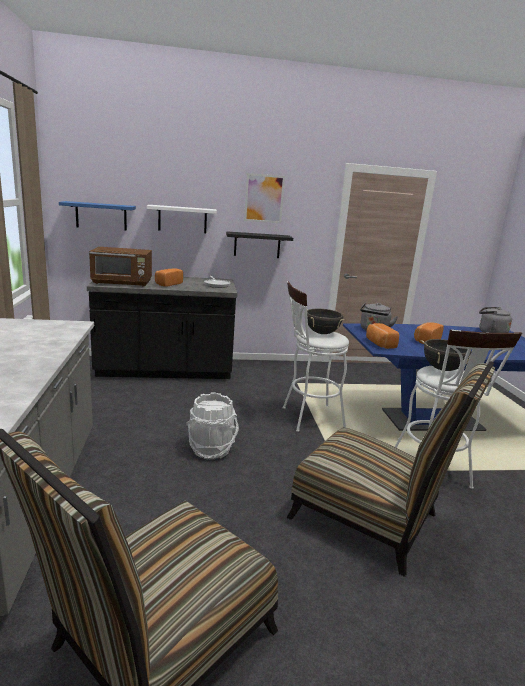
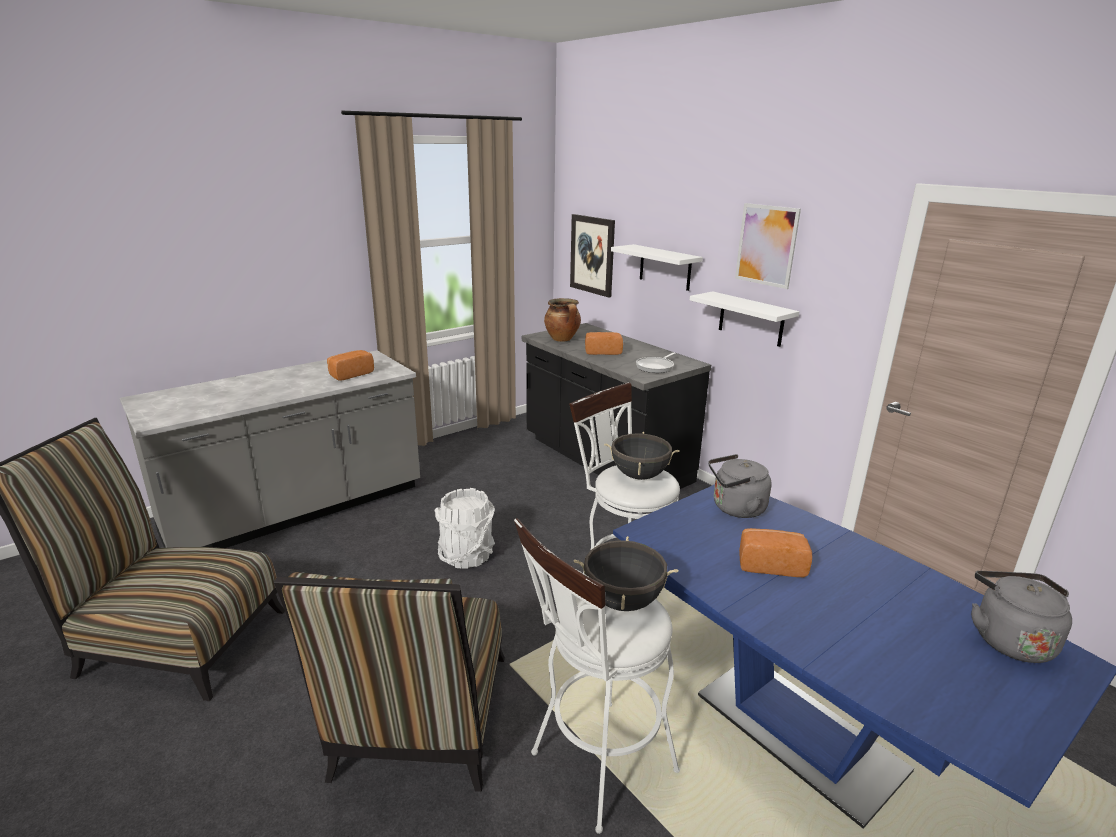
camera: 60 degrees right, 5 degrees up
(101, 216) = (592, 255): blue shelf -> picture
(123, 283) = (563, 339): brown microwave -> cooking pot
(257, 245) = (751, 319): black shelf -> white shelf
(379, 344) = (668, 526): bread -> bread (350, 374)

